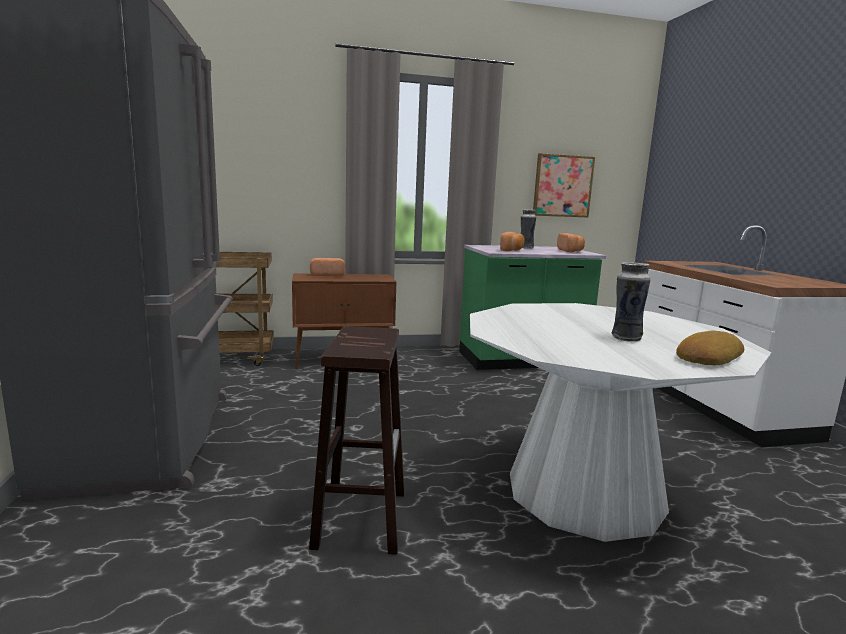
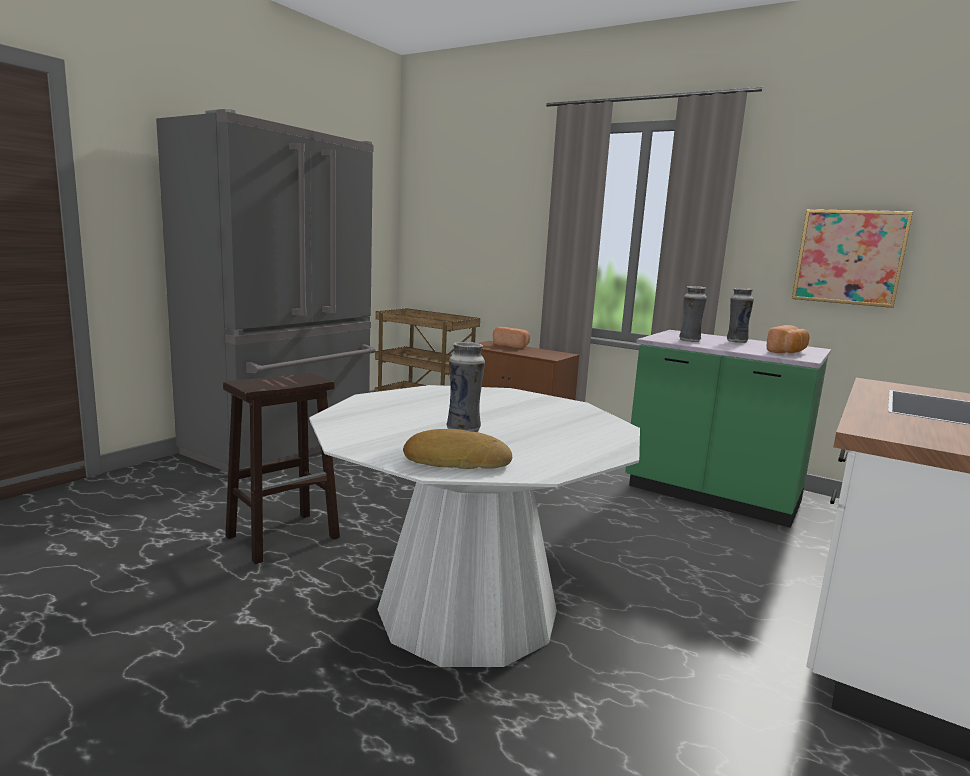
camera: 45 degrees right, 0 degrees up
(512, 250) = (689, 341): bread -> vase

